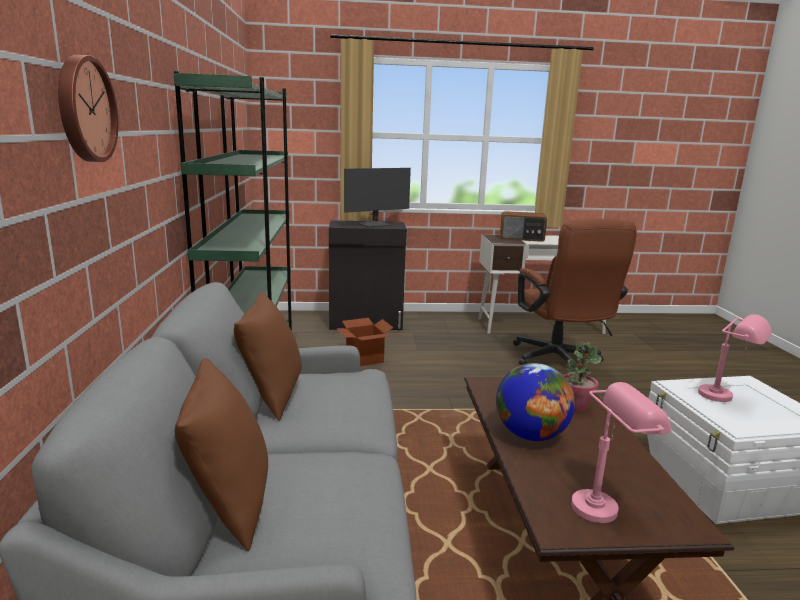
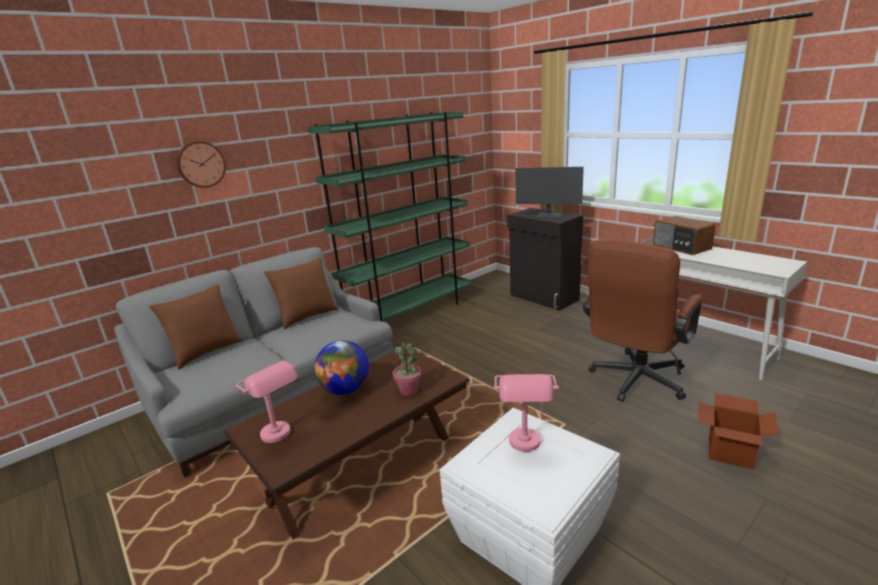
camera: 55 degrees right, 5 degrees up
(364, 359) = (489, 322): cardboard box -> cardboard box (730, 452)

